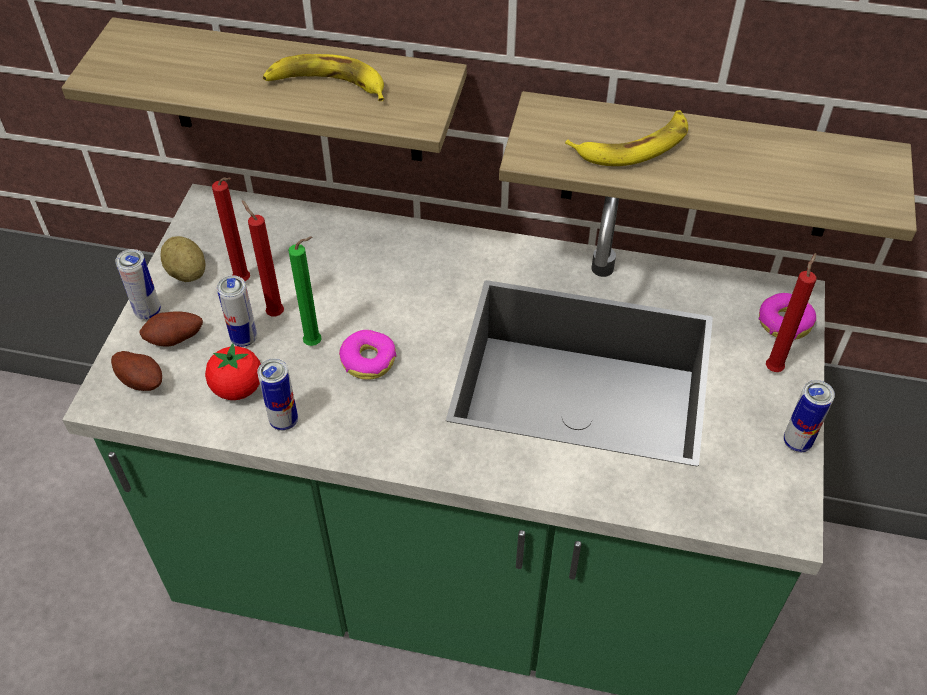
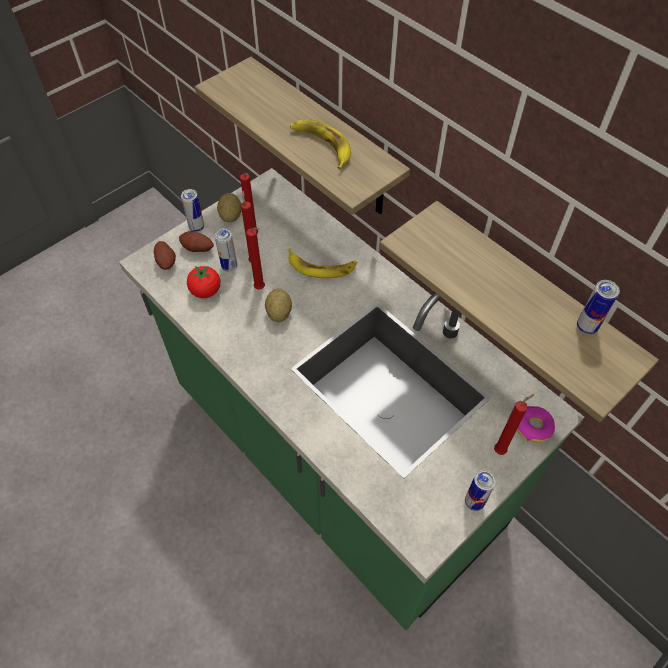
camera: 35 degrees right, 5 degrees up
(284, 421) = (213, 321): can -> can (586, 327)
(316, 343) = (261, 289): green candle -> red candle
(368, 360) = (279, 313): donut -> potato
(633, 145) = (471, 266): banana -> banana (321, 267)

